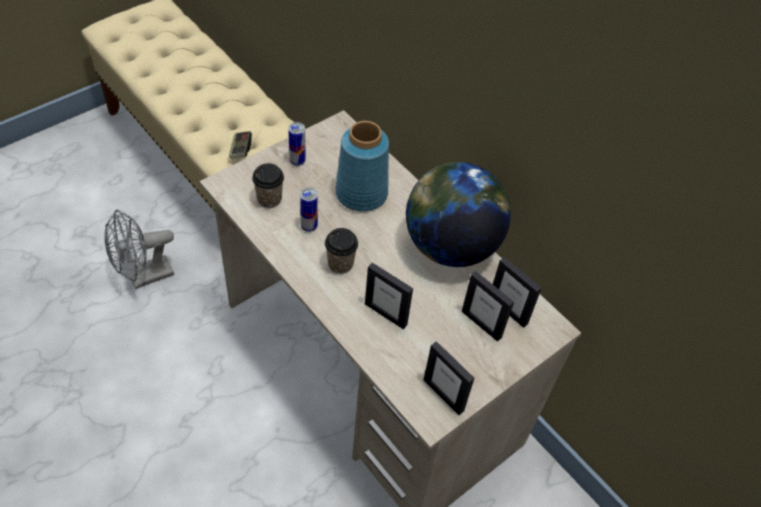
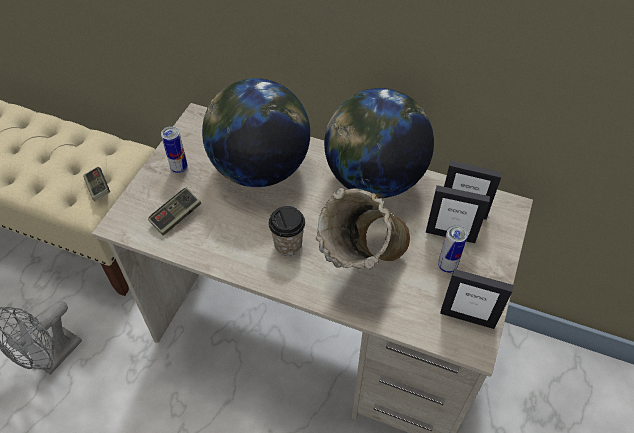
camera: 25 degrees left, 0 degrees up
(269, 199) = (176, 217): cup -> game controller
(309, 226) = (233, 224): can -> can (447, 266)
(361, 193) = (260, 169): blue vase -> globe
(386, 314) = (363, 270): picture frame -> beige vase

